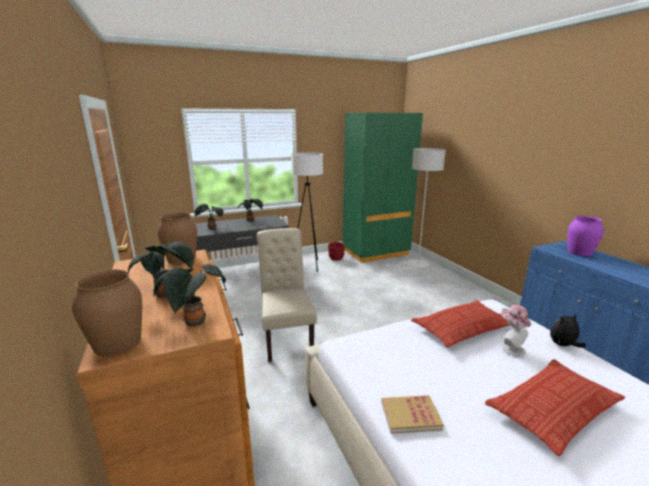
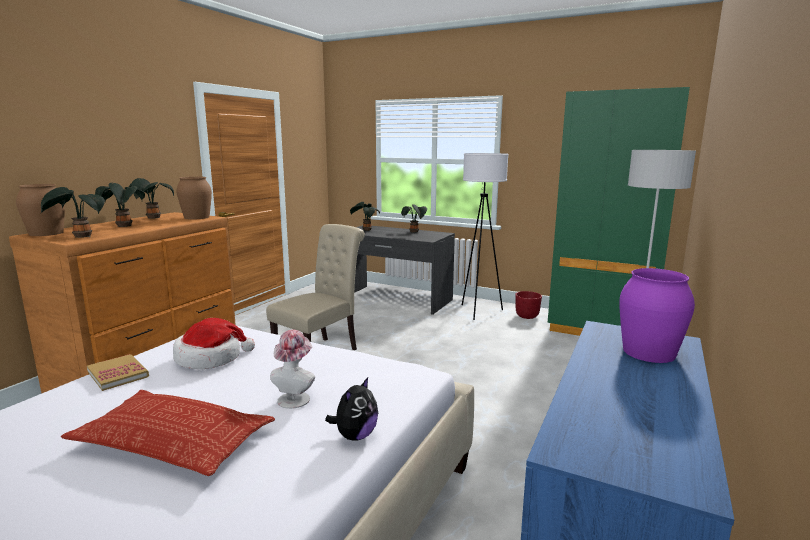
camera: 50 degrees right, 5 degrees down
(138, 275) = (153, 218): none -> potted plant
(411, 363) = (211, 358): none -> hat
(462, 328) = (320, 367): pillow -> none
(563, 345) = (355, 436): plush toy -> plush toy turned 90 degrees clockwise

